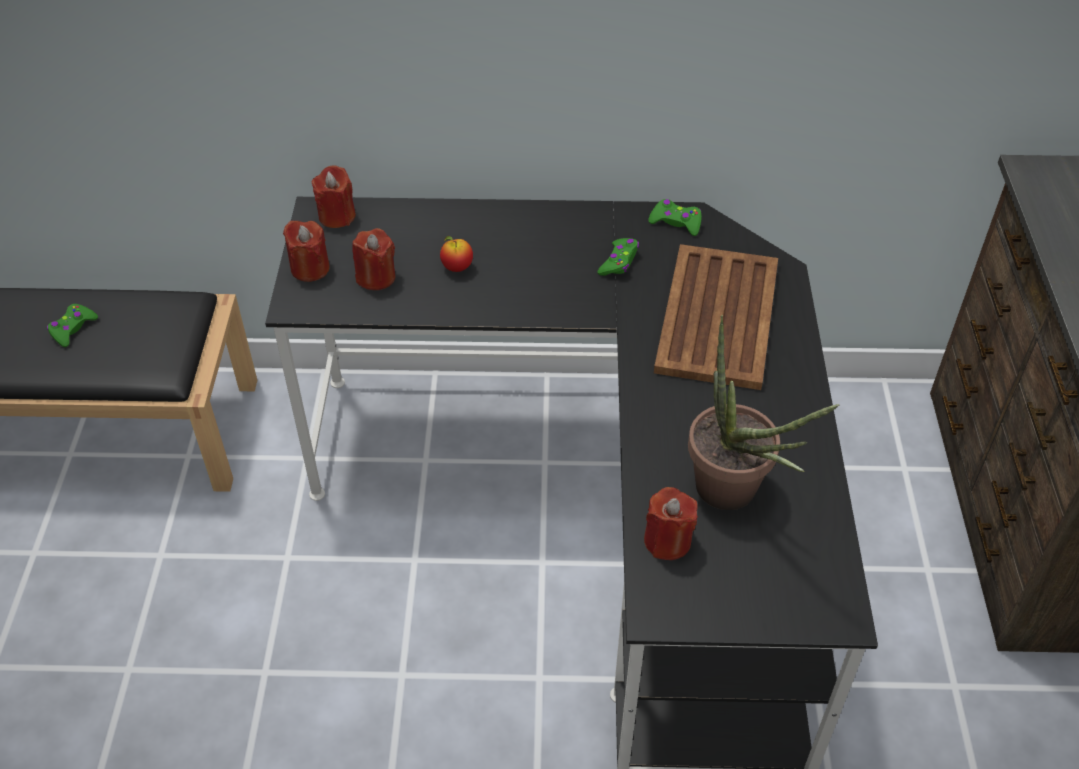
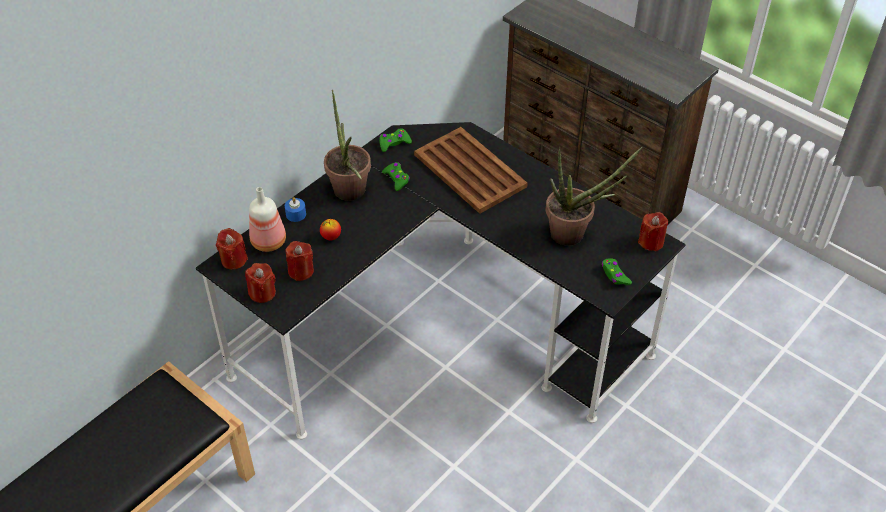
camera: 50 degrees left, 0 degrees up
(72, 329) = (114, 449): green game controller -> green game controller (615, 275)
(395, 224) = (269, 241): none -> bottle
(460, 218) = (296, 214): none -> blue candle
(544, 241) = (350, 195): none -> potted plant
(667, 541) = (576, 271): red candle -> red candle (651, 242)

